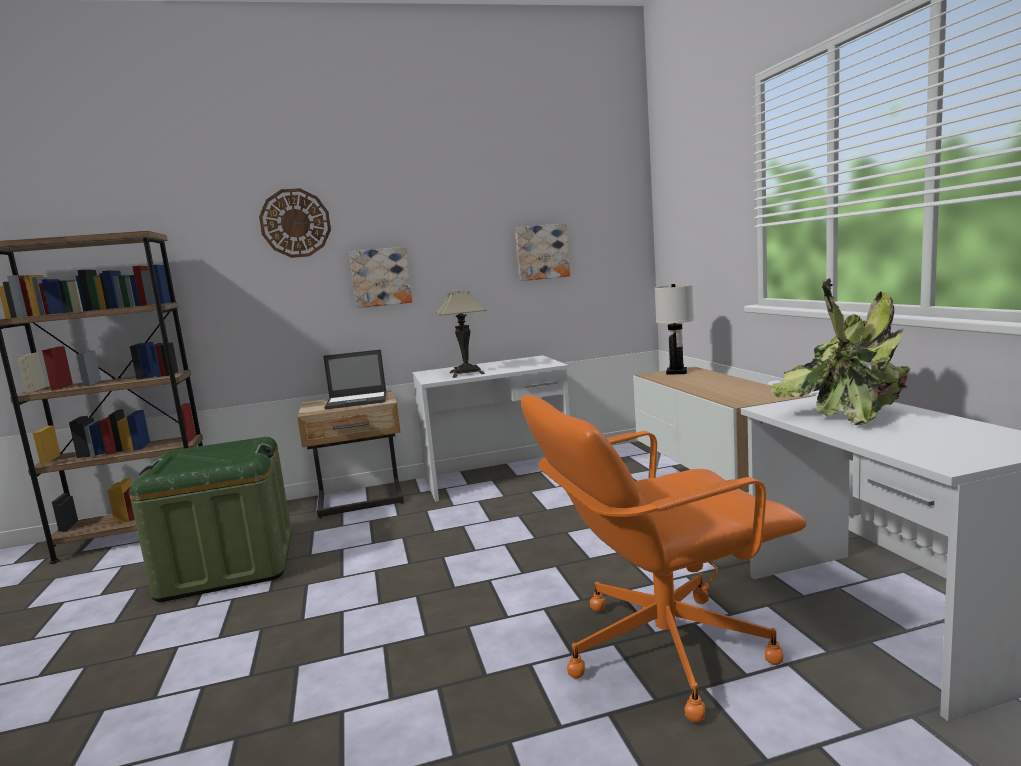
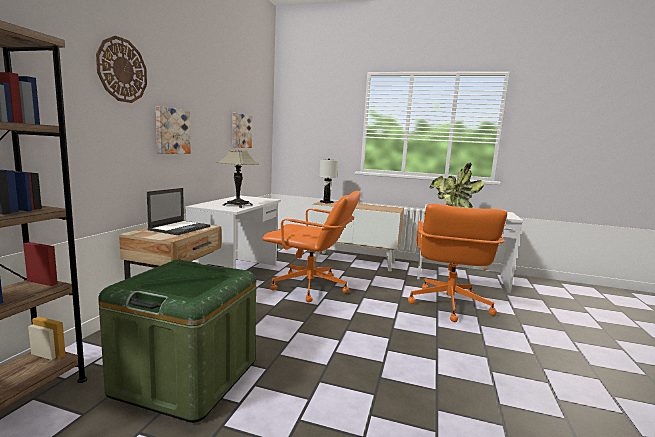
camera: 60 degrees left, 0 degrees up
(528, 523) = (310, 287): none -> orange office chair

